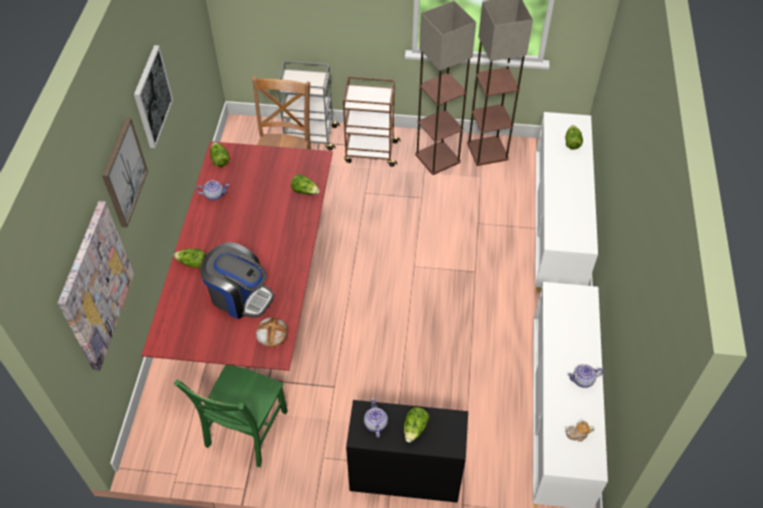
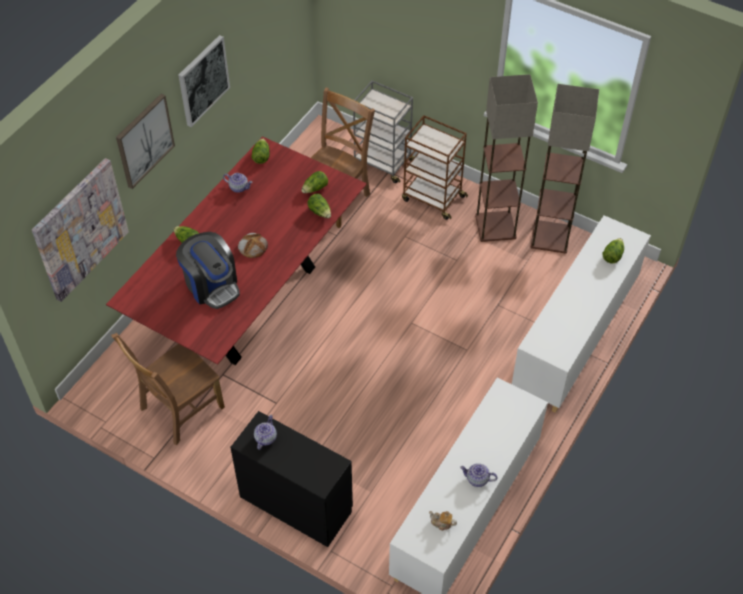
camera: 25 degrees right, 0 degrees up
(244, 431) = (179, 410): green chair -> brown chair
(272, 333) = (220, 327): bread -> bread (253, 246)
(415, 428) = (296, 456): lettuce -> lettuce (315, 189)

